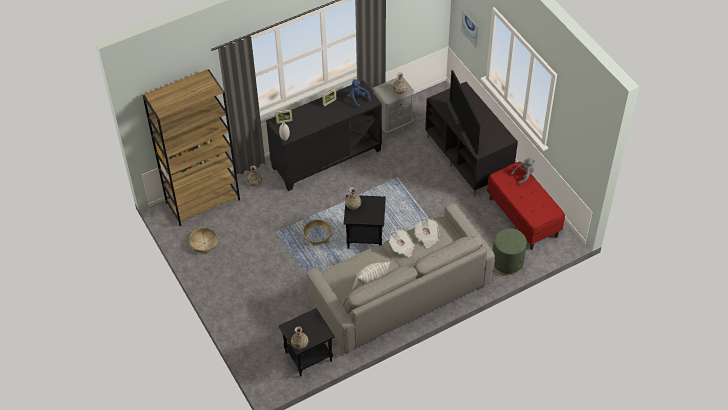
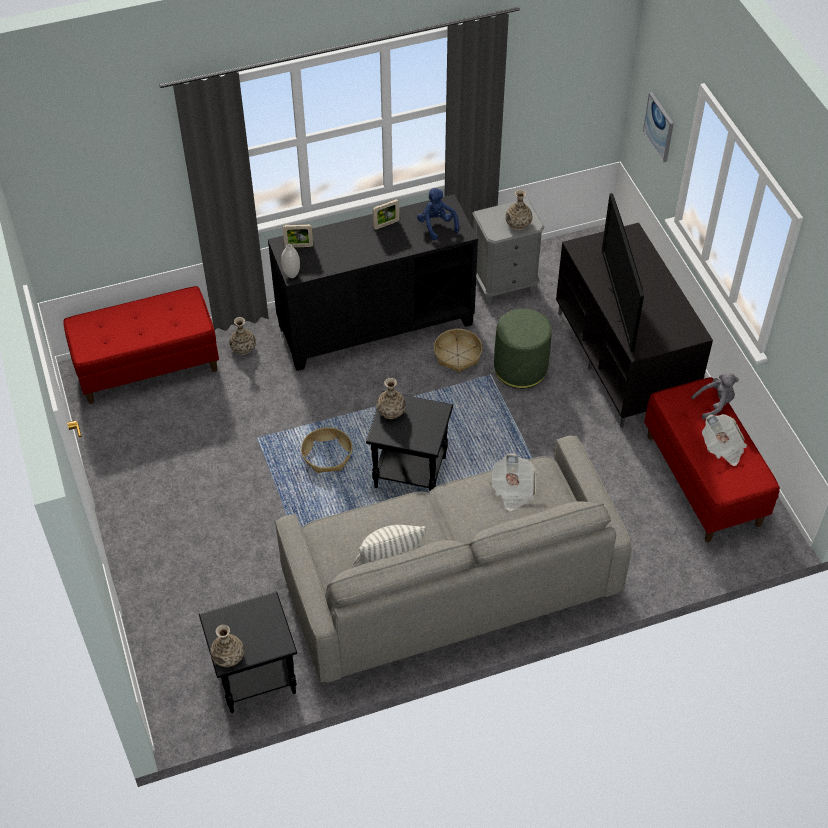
camera: 10 degrees right, 0 degrees up
(203, 201) = (148, 366): brown bookcase -> red bench
(204, 243) = (128, 439): basket -> basket (457, 355)
(402, 248) = (462, 503): newspaper -> newspaper (722, 447)
(507, 262) = (659, 558): green ottoman -> green ottoman (520, 368)

